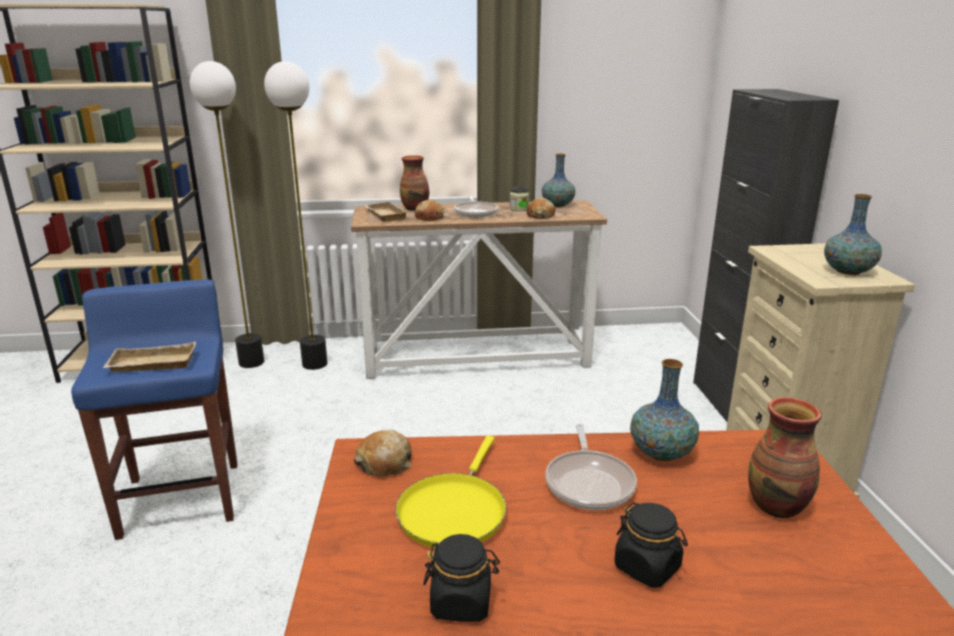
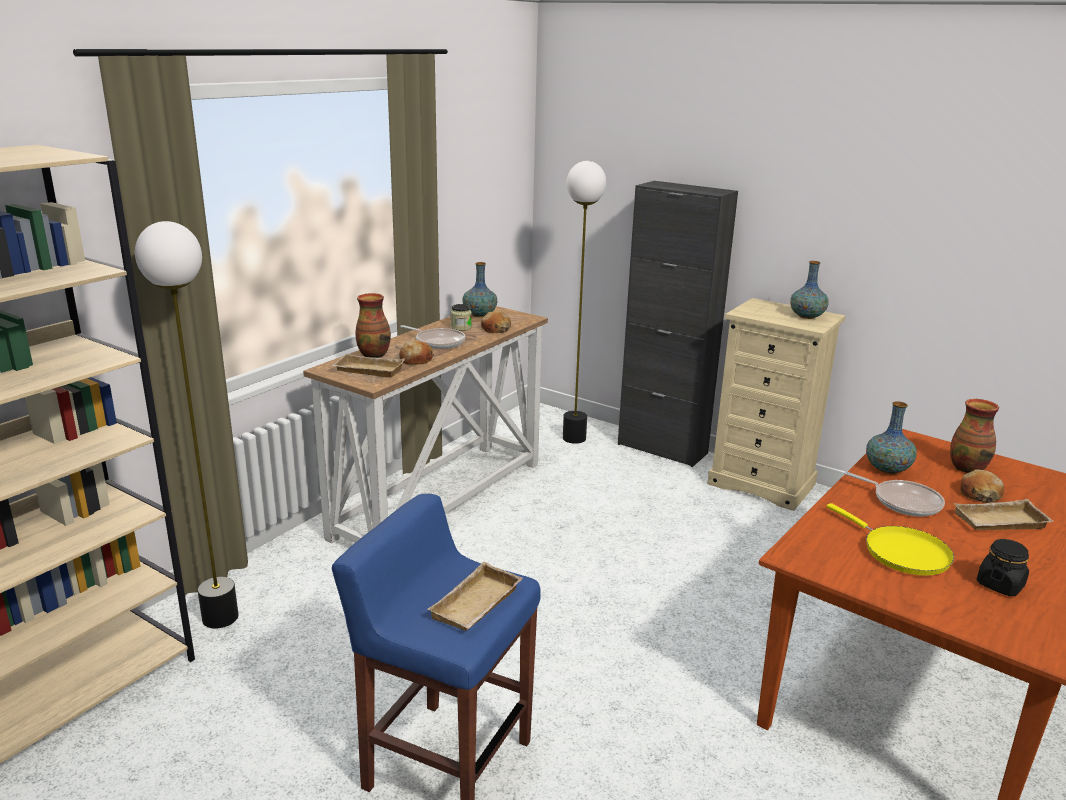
camera: 50 degrees left, 0 degrees up
(314, 364) = (298, 581): floor lamp -> floor lamp (574, 438)
(384, 463) = (817, 553): bread -> bread (979, 494)
(647, 567) = (1000, 523): black jar -> beige tray

